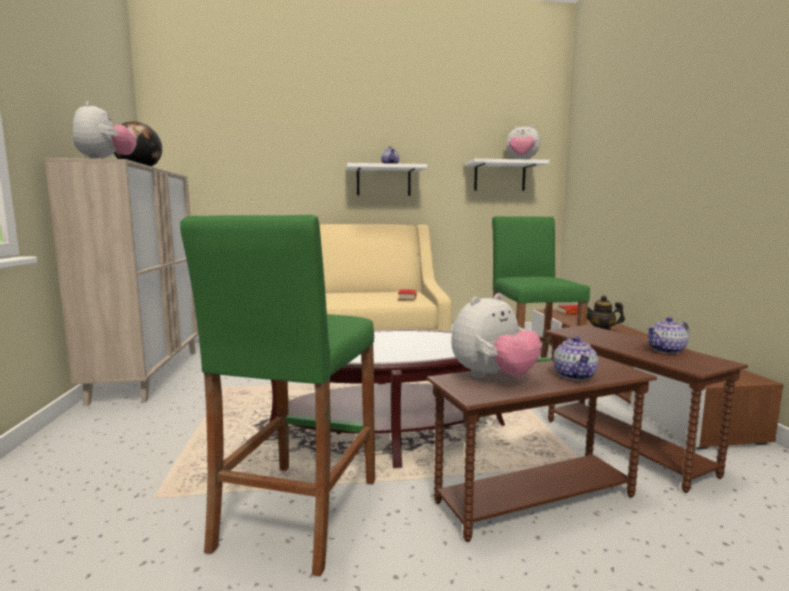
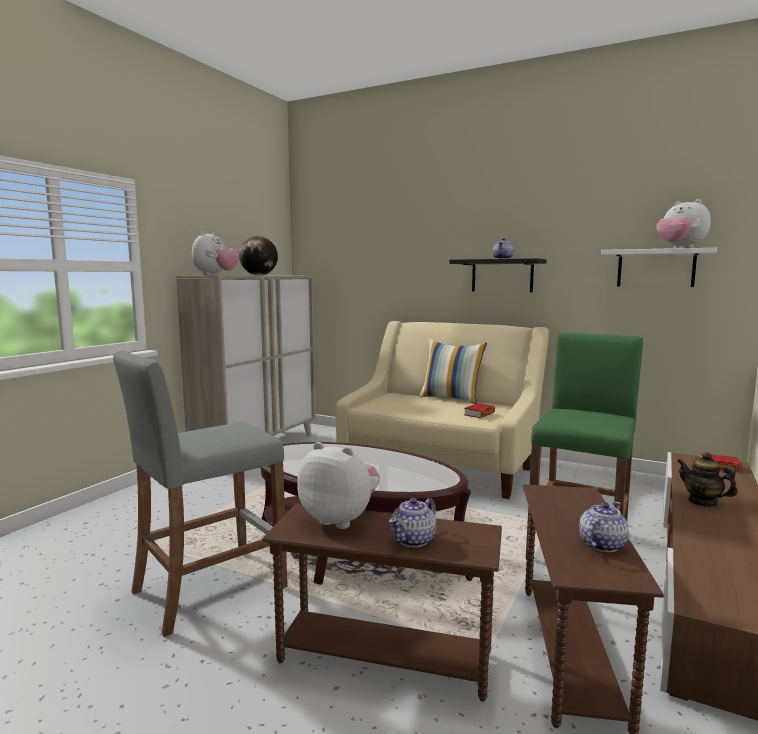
camera: 35 degrees right, 0 degrees up
(298, 513) = (208, 589): green stool -> grey stool
(360, 291) = (451, 398): none -> pillow
(383, 181) = (502, 276): white shelf -> black shelf
(493, 377) = (340, 519): plush toy -> plush toy turned 150 degrees counterclockwise
(667, 350) = (601, 545): teapot -> teapot turned 120 degrees clockwise

